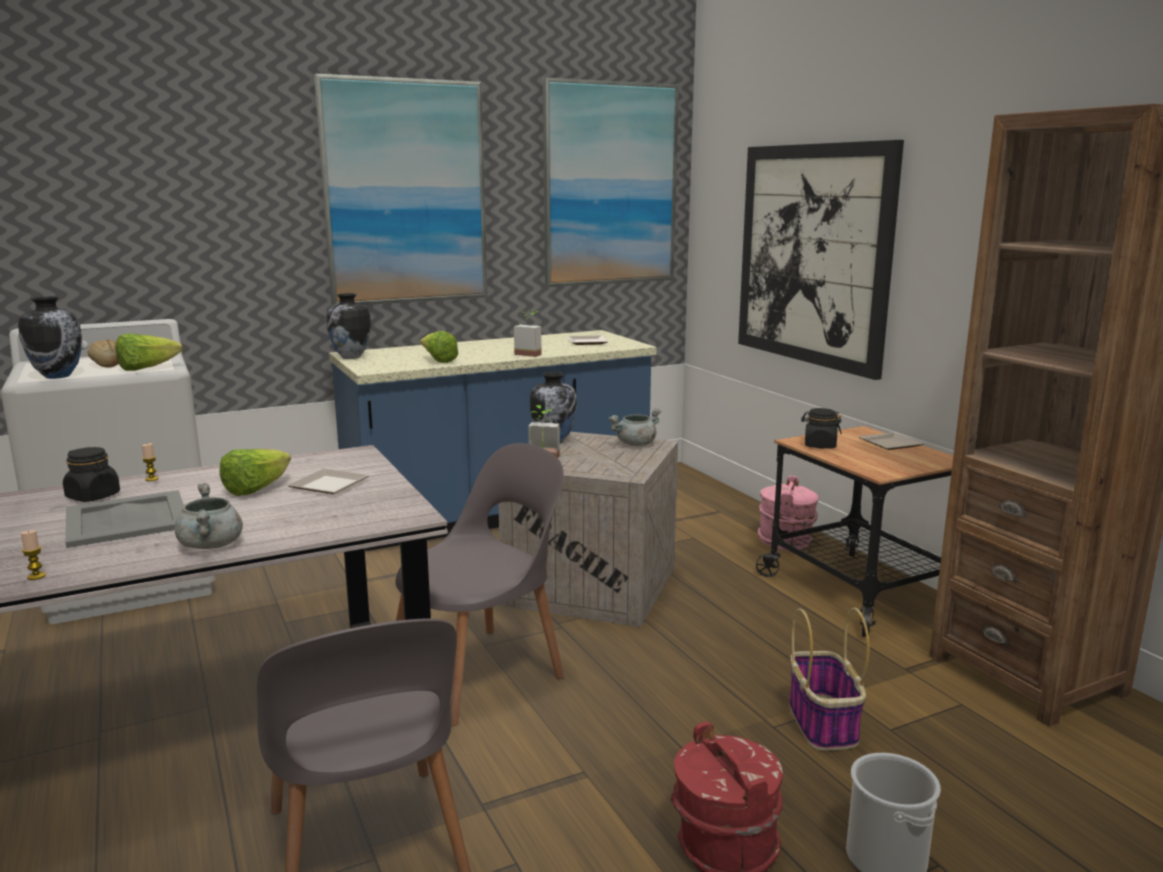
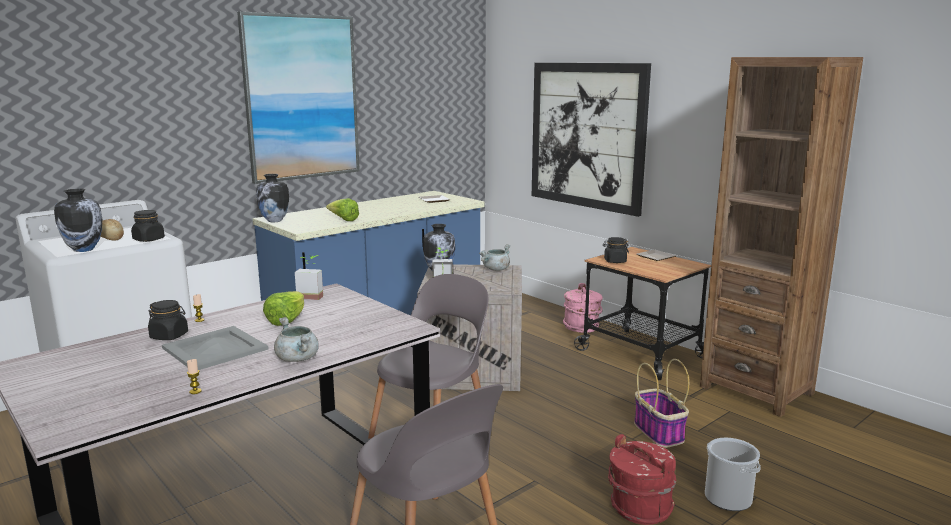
camera: 15 degrees left, 0 degrees up
(147, 369) = (149, 239): lettuce -> black jar
(328, 484) = (335, 312): plate -> none
(530, 354) = (403, 211): potted plant -> potted plant (312, 295)
(610, 185) = (436, 88): picture -> none

